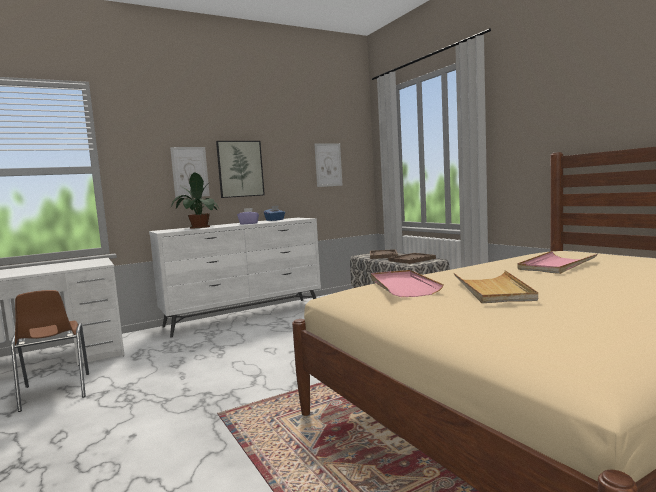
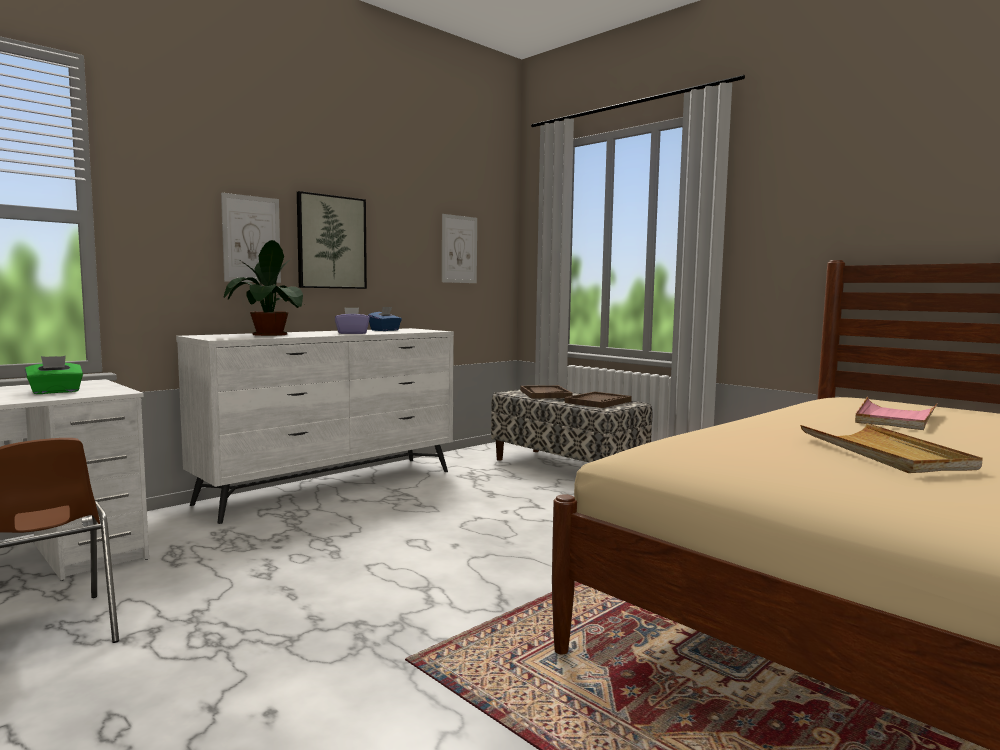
camera: 15 degrees left, 0 degrees up
(73, 265) = (55, 392): none -> green tissue box
(402, 286) = (734, 444): pink tray -> none

